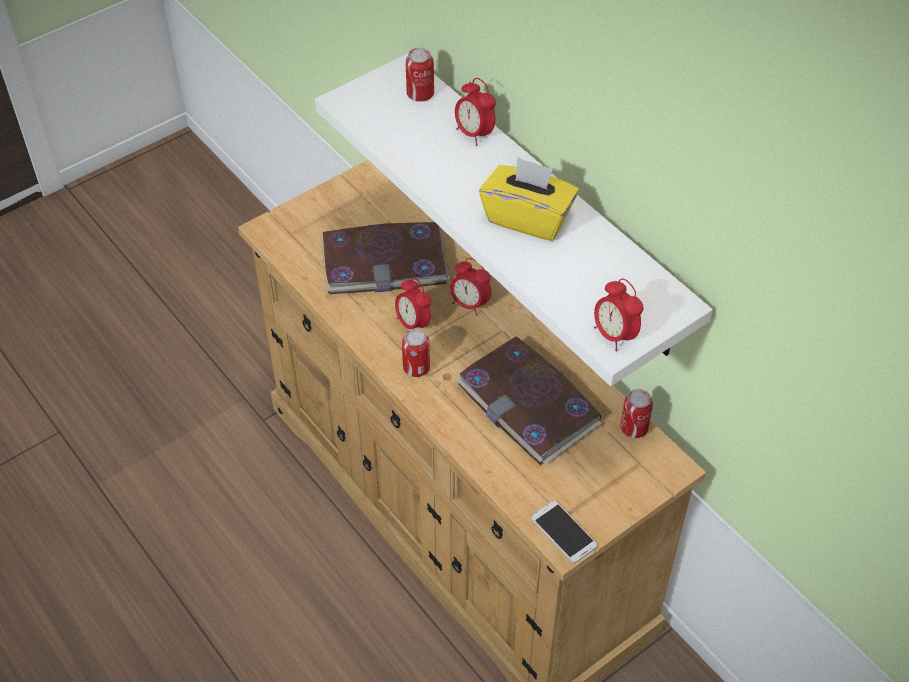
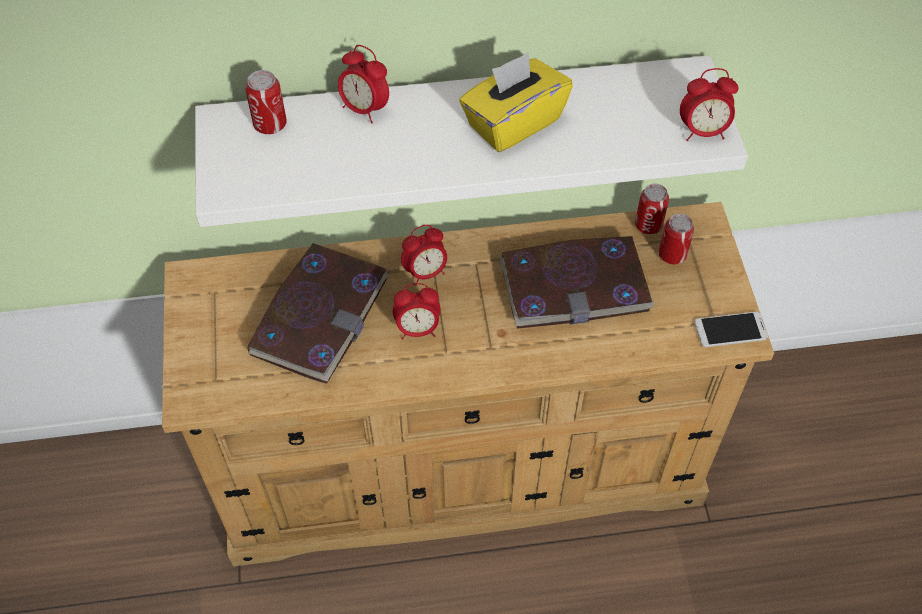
camera: 60 degrees left, 5 degrees up
(416, 368) = (475, 353): can -> can (672, 255)
(474, 134) = (365, 109): alarm clock -> alarm clock turned 45 degrees clockwise

